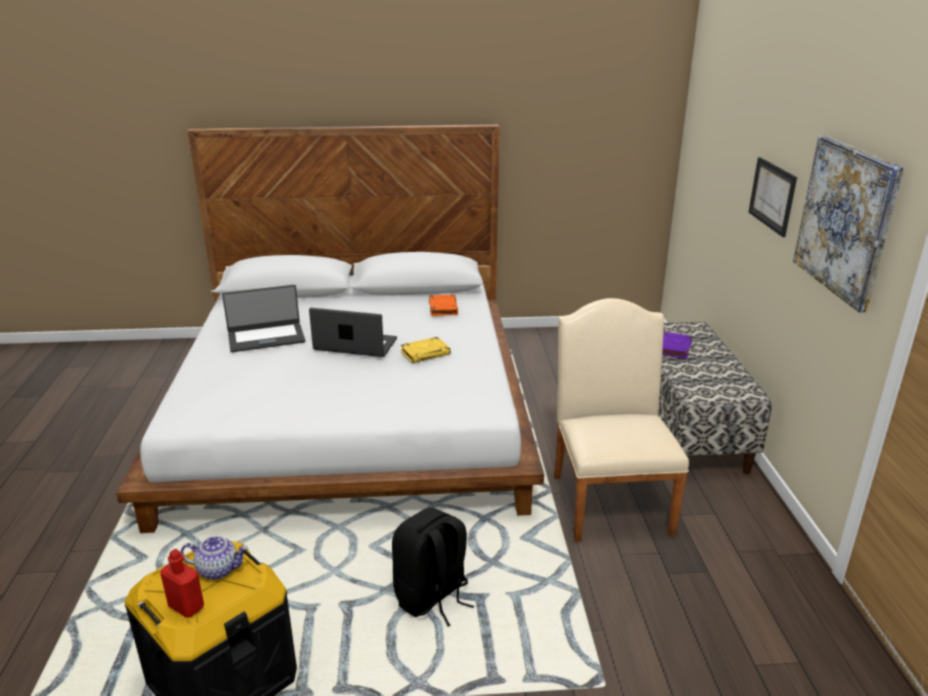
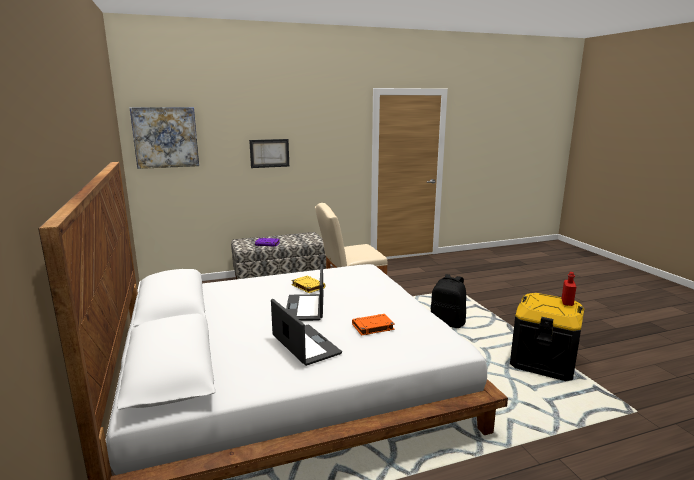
camera: 105 degrees left, 10 degrees down
(218, 569) = (541, 302): teapot -> none
(443, 308) = (227, 290): orange book -> orange book (372, 327)
(845, 220) = (329, 143): picture -> picture (165, 137)

